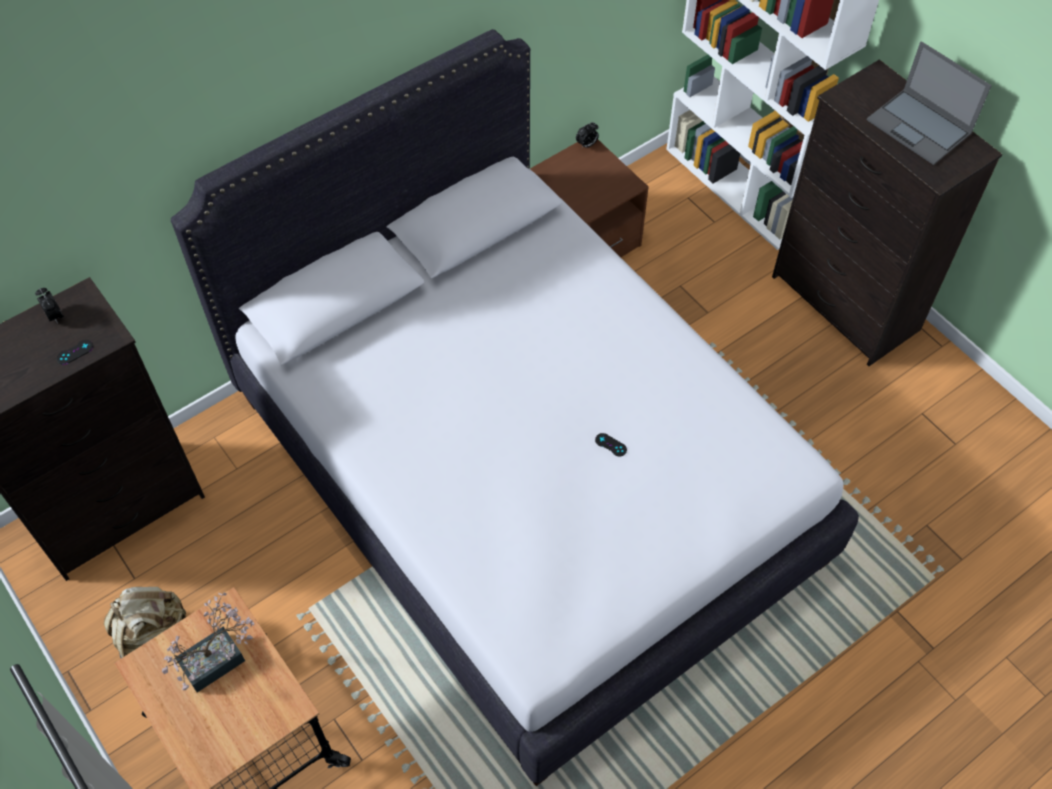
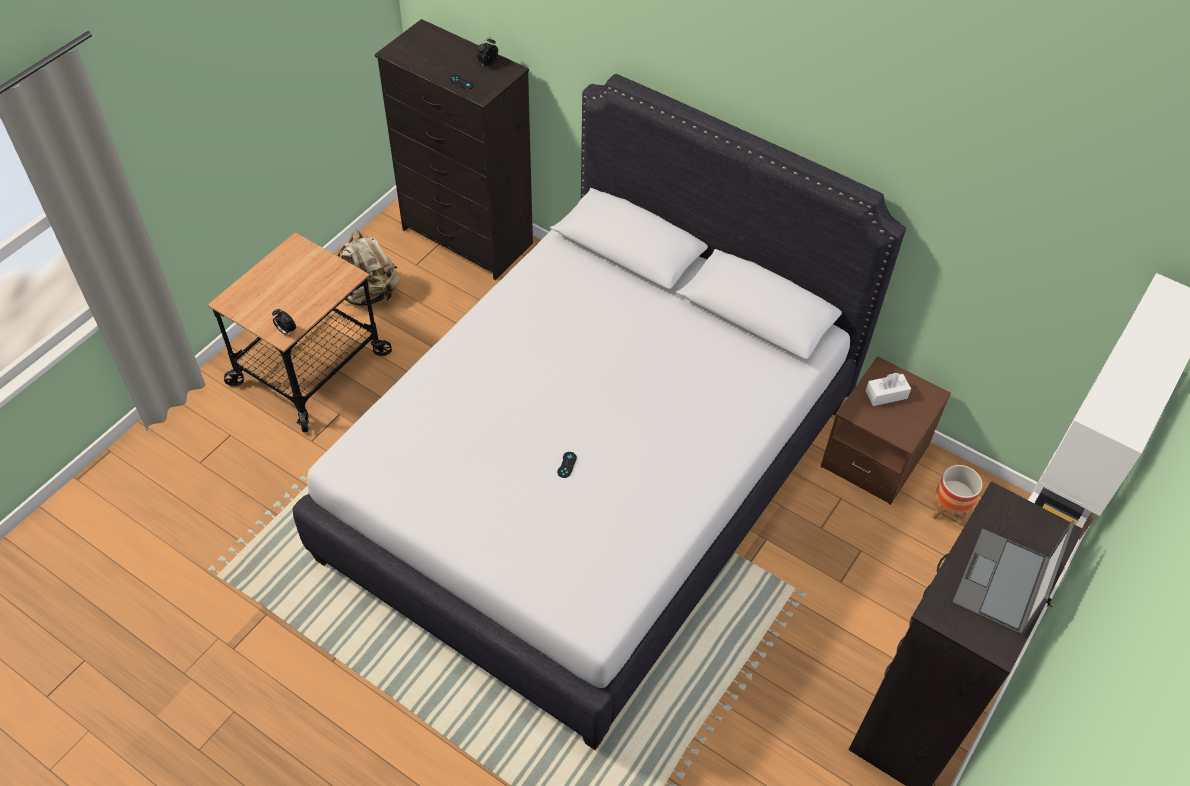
camera: 70 degrees right, 5 degrees down
(219, 659) = (311, 284): potted plant -> none
(577, 179) = (886, 394): none -> white tissue box
(587, 145) = (934, 392): alarm clock -> alarm clock (286, 331)
(659, 207) = (948, 510): none -> planter

